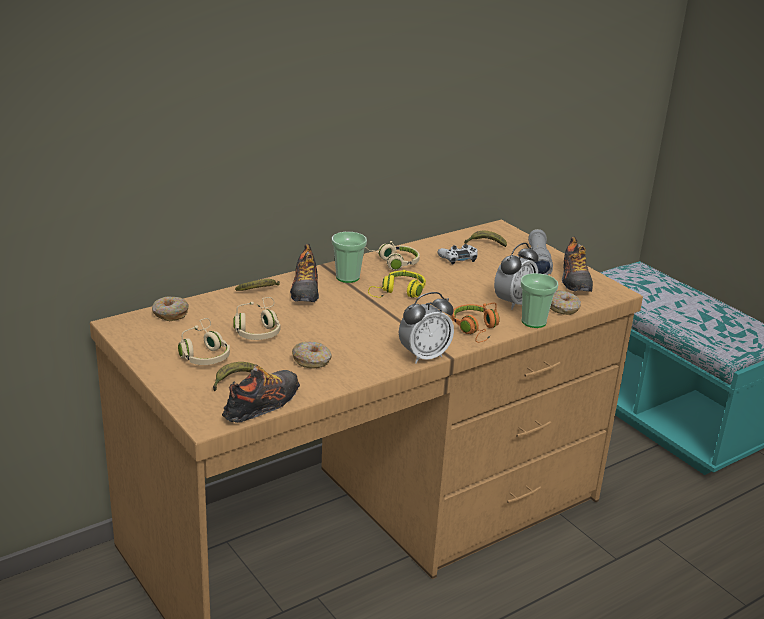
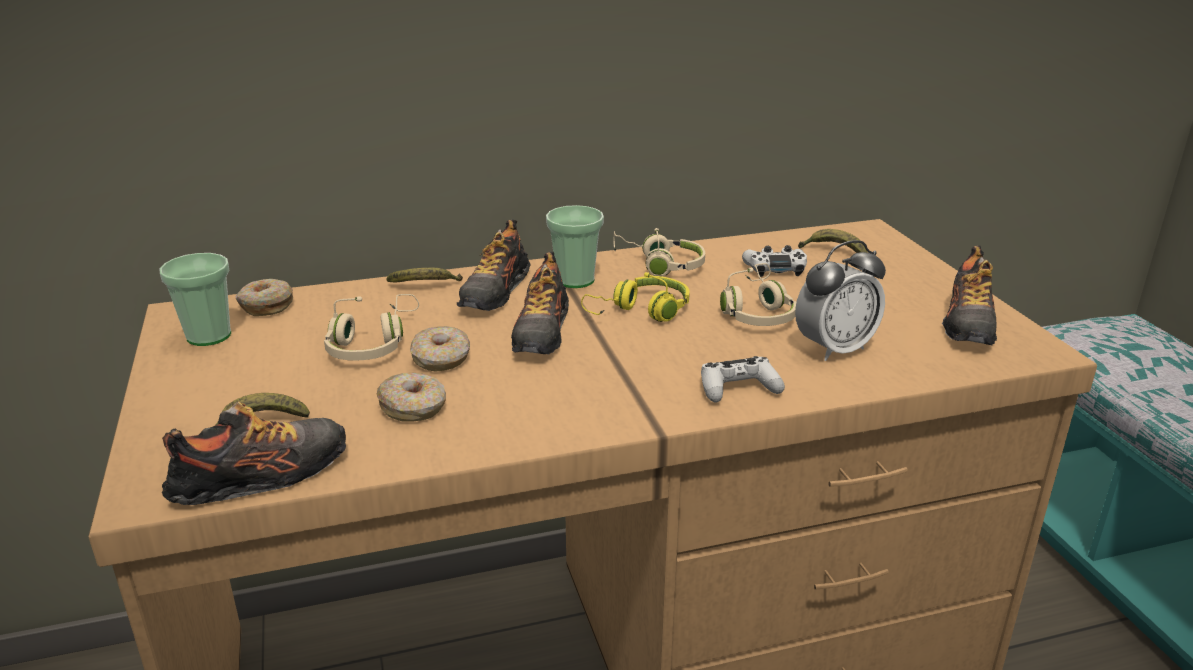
camera: 20 degrees right, 0 degrees up
(204, 353) = (256, 371): beige headphones -> beige headphones (757, 311)
(351, 311) = (542, 332): none -> shoe
(424, 356) = (613, 425): alarm clock -> none
(475, 329) = (738, 388): orange headphones -> white game controller
(533, 322) = (856, 387): cup -> cup (209, 336)
(538, 262) = (913, 286): grey flashlight -> none
(563, 308) = (925, 369): donut -> donut (441, 359)

